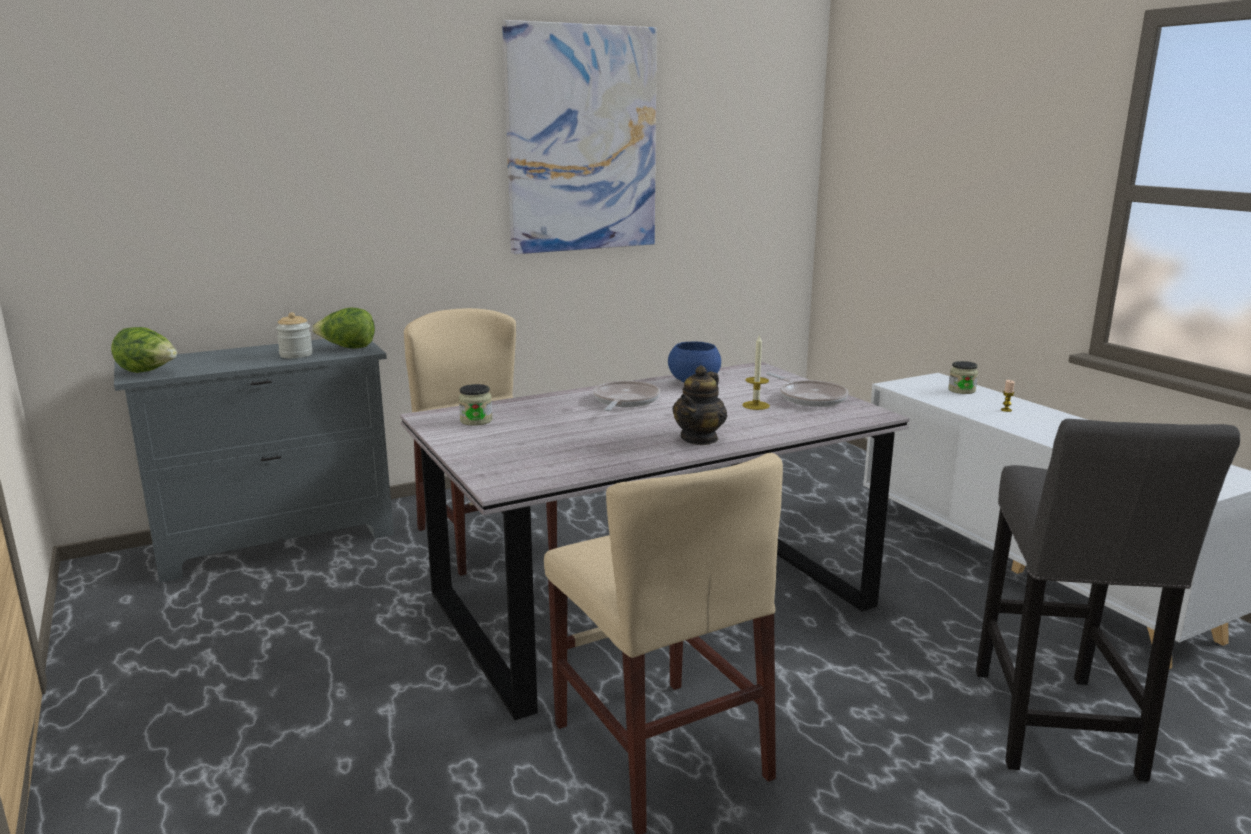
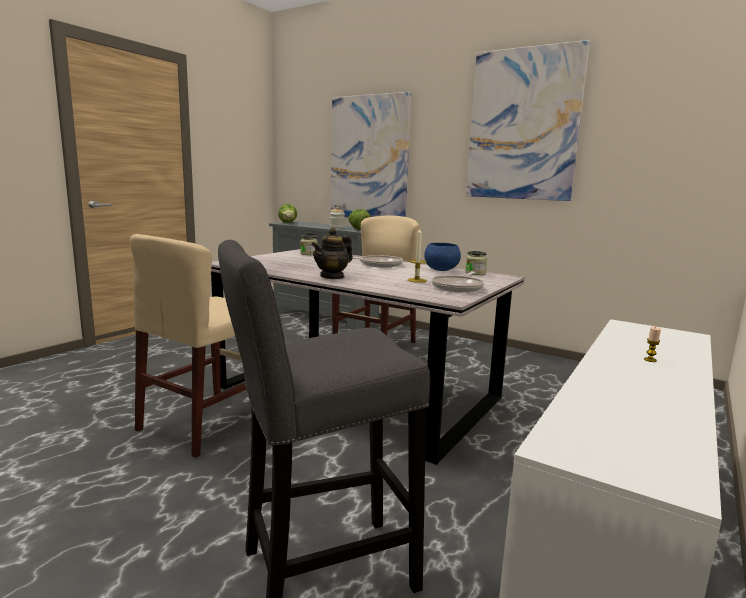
camera: 60 degrees right, 5 degrees down
(303, 202) = (369, 158): none -> picture
(699, 438) = (332, 276): teapot -> teapot turned 45 degrees counterclockwise
(961, 390) = (671, 343): jar -> jar (475, 273)

